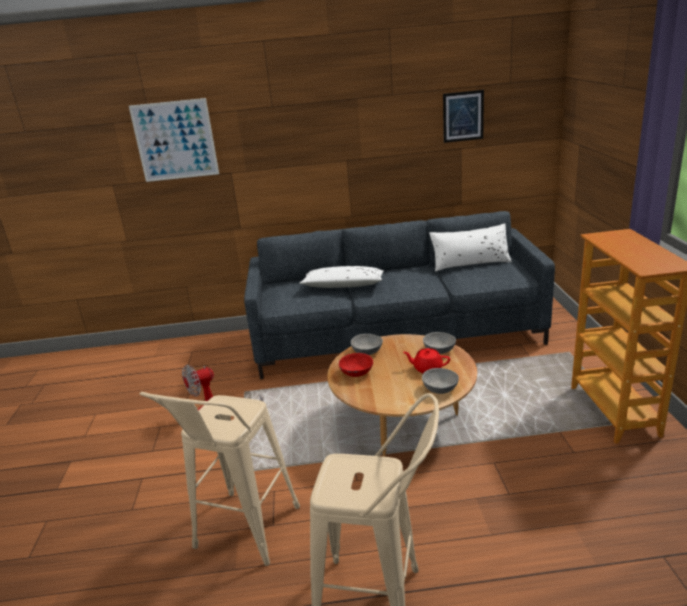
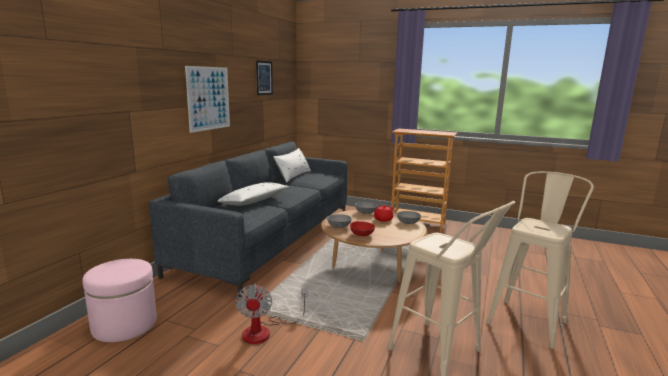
camera: 65 degrees left, 10 degrees down
(175, 140) = (77, 69): picture -> picture (208, 98)
(190, 354) = (124, 325): none -> pink ottoman

